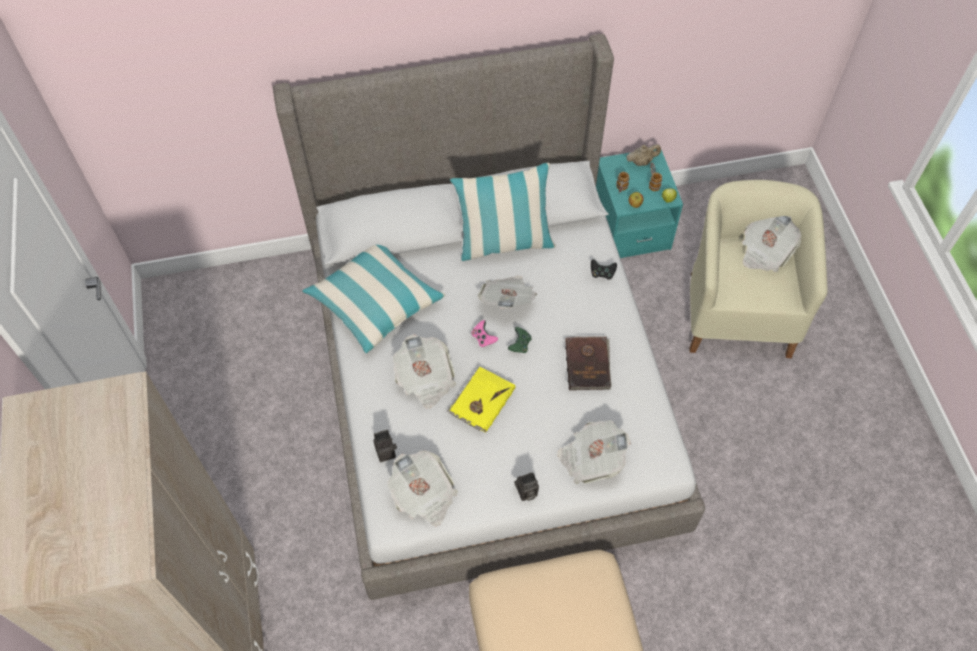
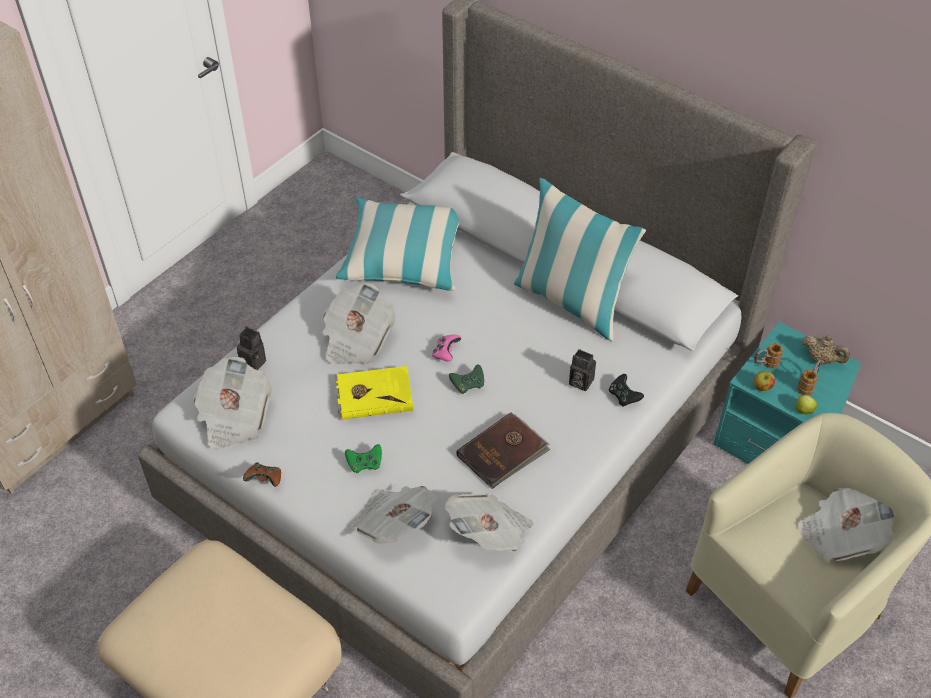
camera: 50 degrees right, 10 degrees down
(493, 510) = (265, 480): none -> brown game controller
(507, 300) = (509, 344): newspaper -> newspaper (490, 533)
(526, 493) = (307, 494): camera -> camera (579, 382)
(531, 444) = (364, 464): none -> green game controller

